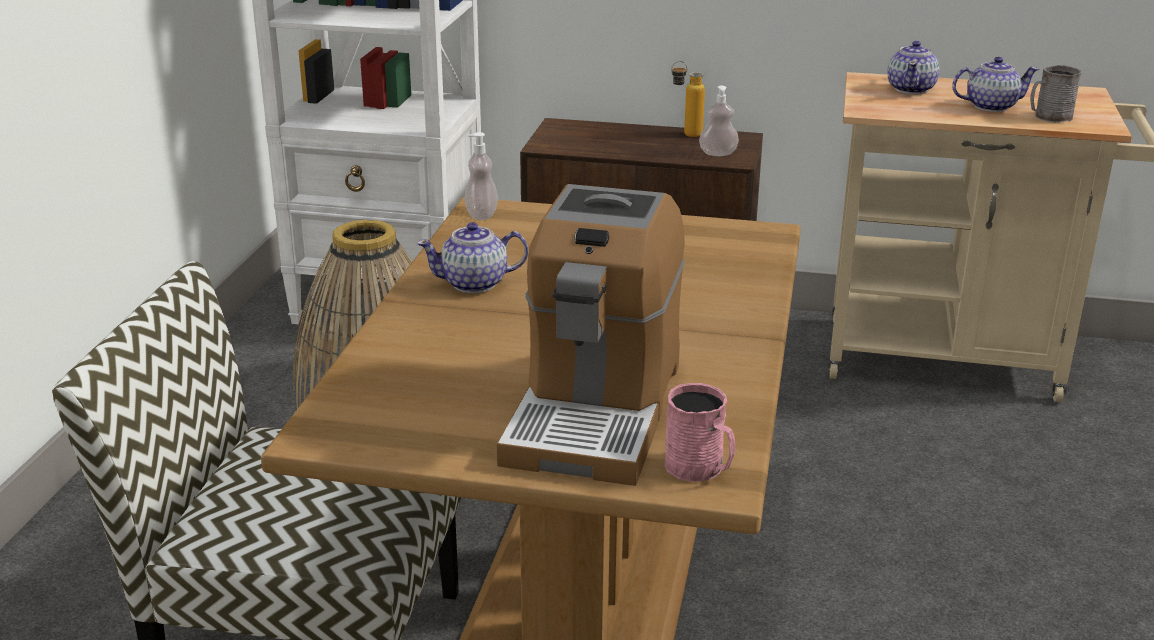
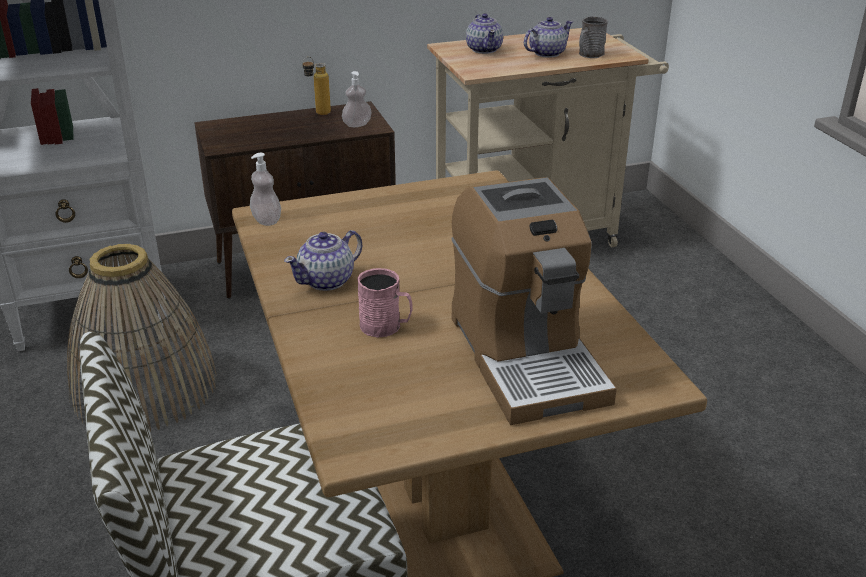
camera: 30 degrees left, 5 degrees up
(700, 469) = (638, 376): pink mug -> pink mug (386, 326)

